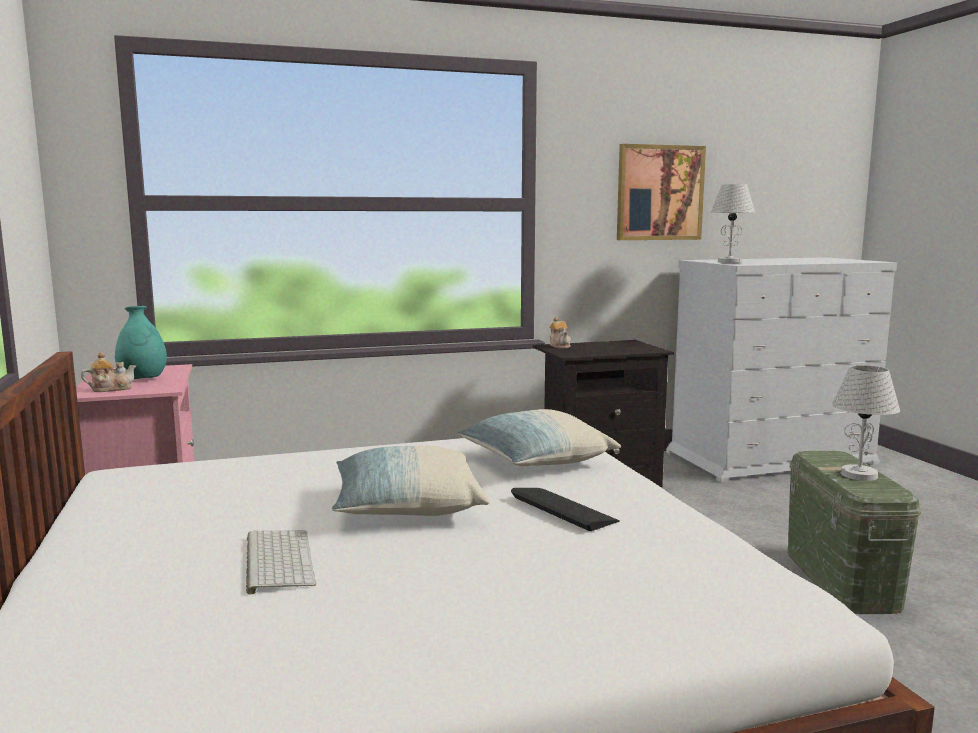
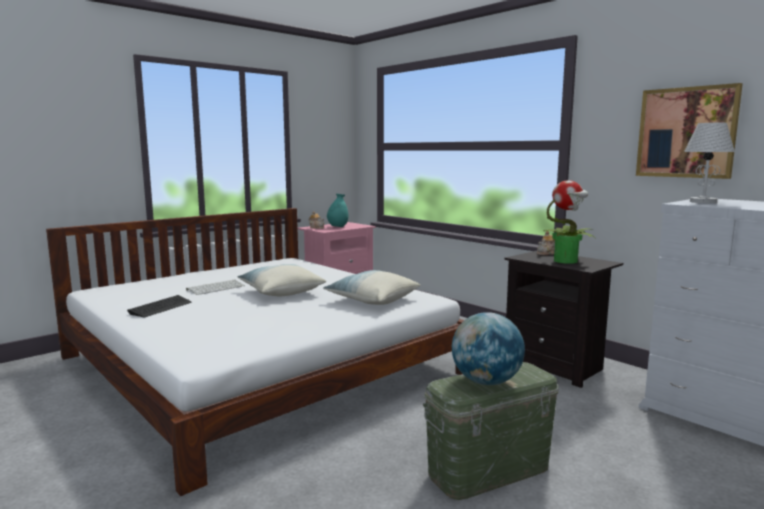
camera: 65 degrees right, 0 degrees up
(563, 509) = (299, 312): keyboard -> keyboard (161, 308)
(609, 348) = (566, 261): none -> potted plant
(858, 475) = (486, 382): white table lamp -> globe

